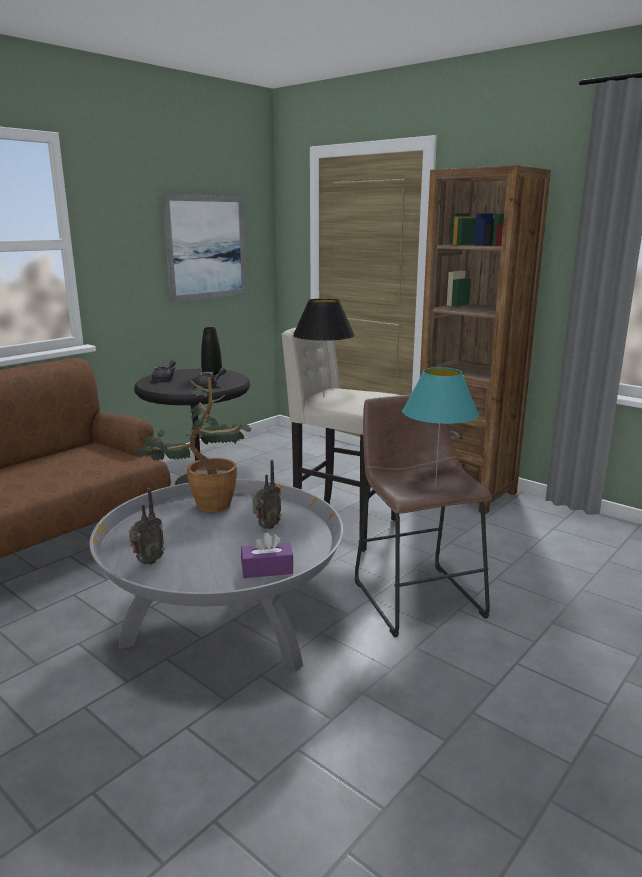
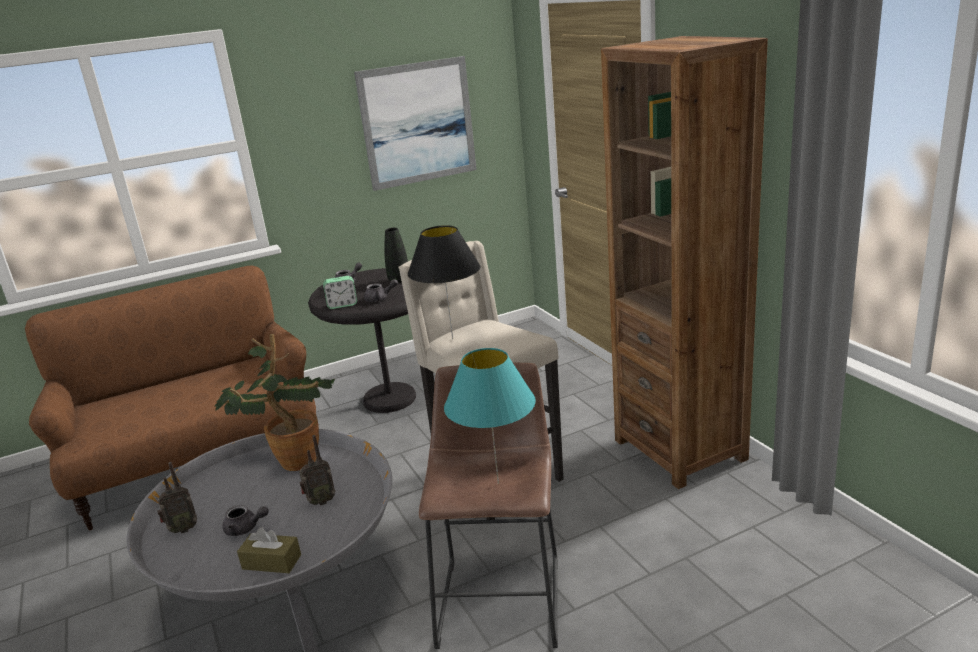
camera: 25 degrees right, 5 degrees up
(178, 390) = (342, 305): none -> alarm clock
(214, 552) = (245, 529): none -> grey teapot
(267, 569) = (271, 562): purple tissue box -> brown tissue box

